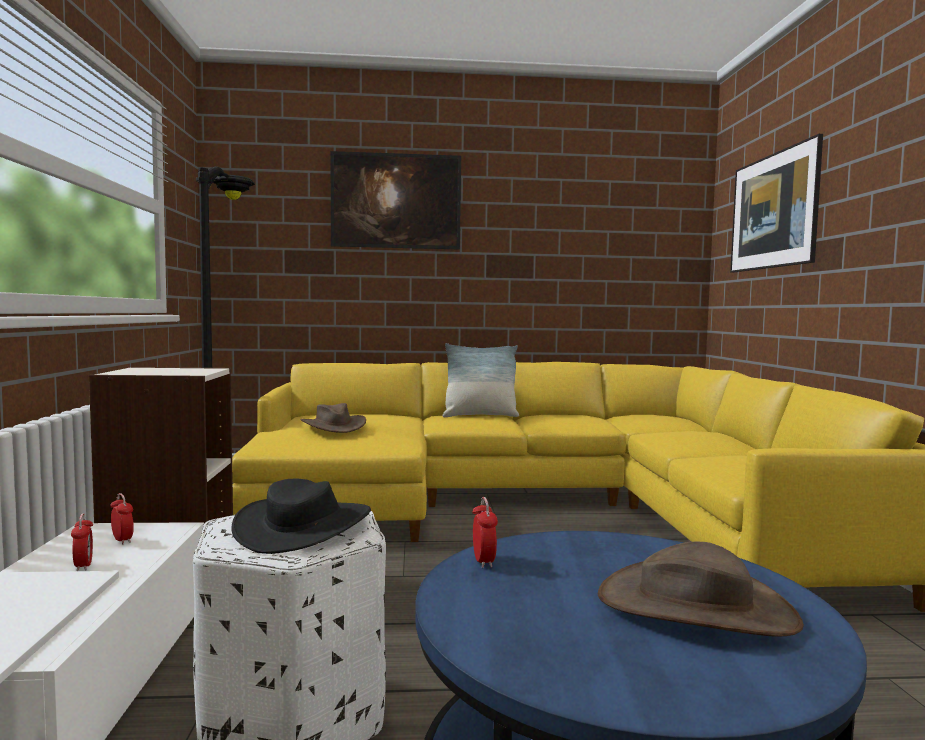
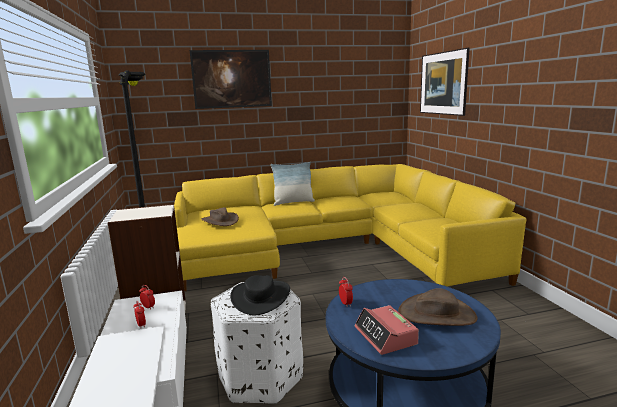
camera: 10 degrees left, 10 degrees up
(544, 635) = (385, 336): none -> alarm clock

